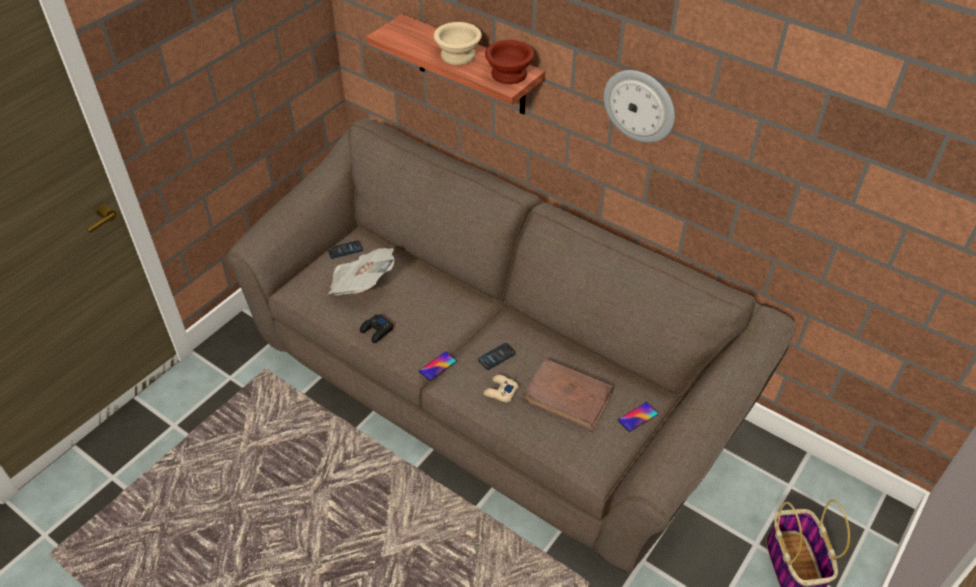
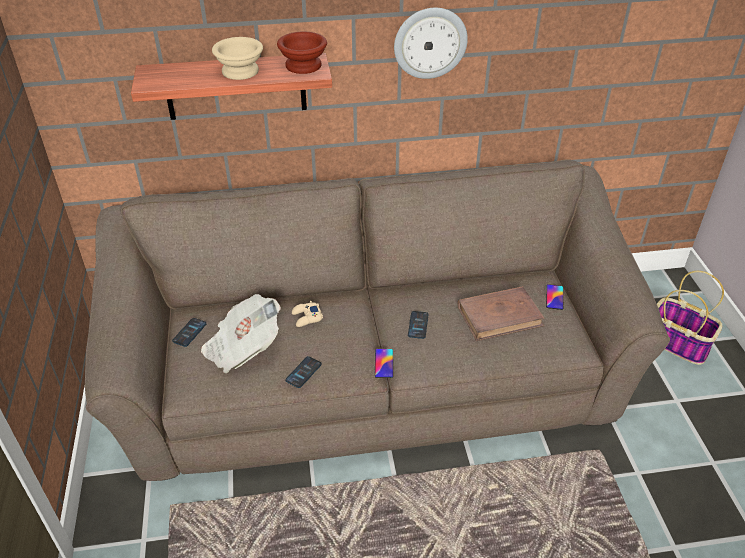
camera: 45 degrees left, 5 degrees down
(377, 331) = (303, 372): black game controller -> phone
(500, 391) = (453, 346): beige game controller -> beige game controller (307, 317)

